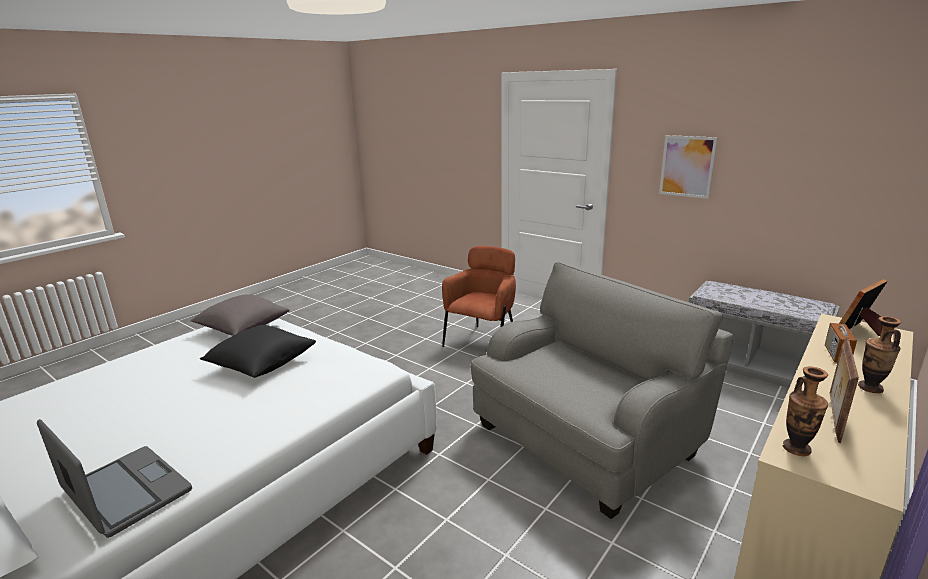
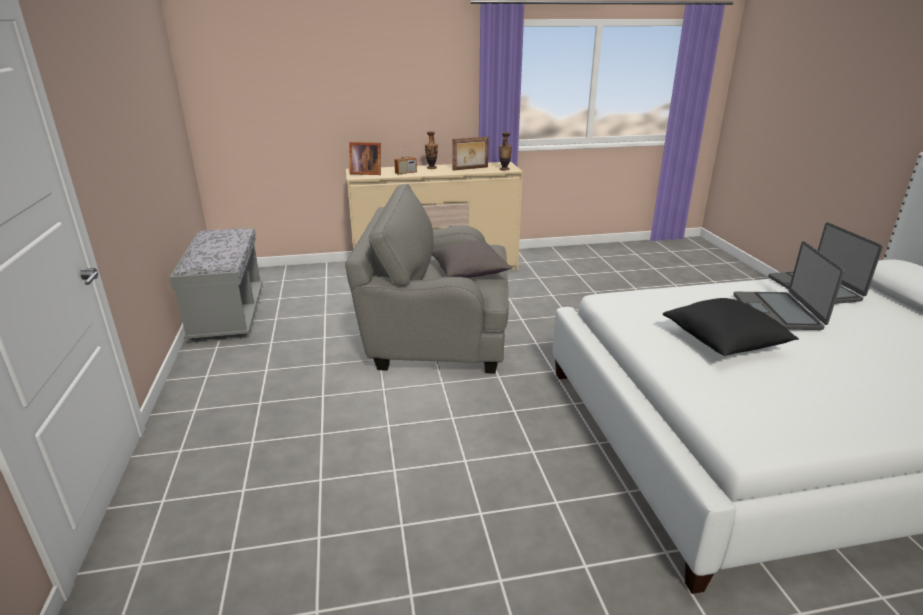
camera: 140 degrees left, 5 degrees up
(201, 417) = (778, 312): none -> laptop
(243, 328) = (755, 412): grey pillow -> grey pillow (469, 273)
(483, 341) = (345, 466): brown armchair -> none
(687, 166) = (115, 149): picture -> none

